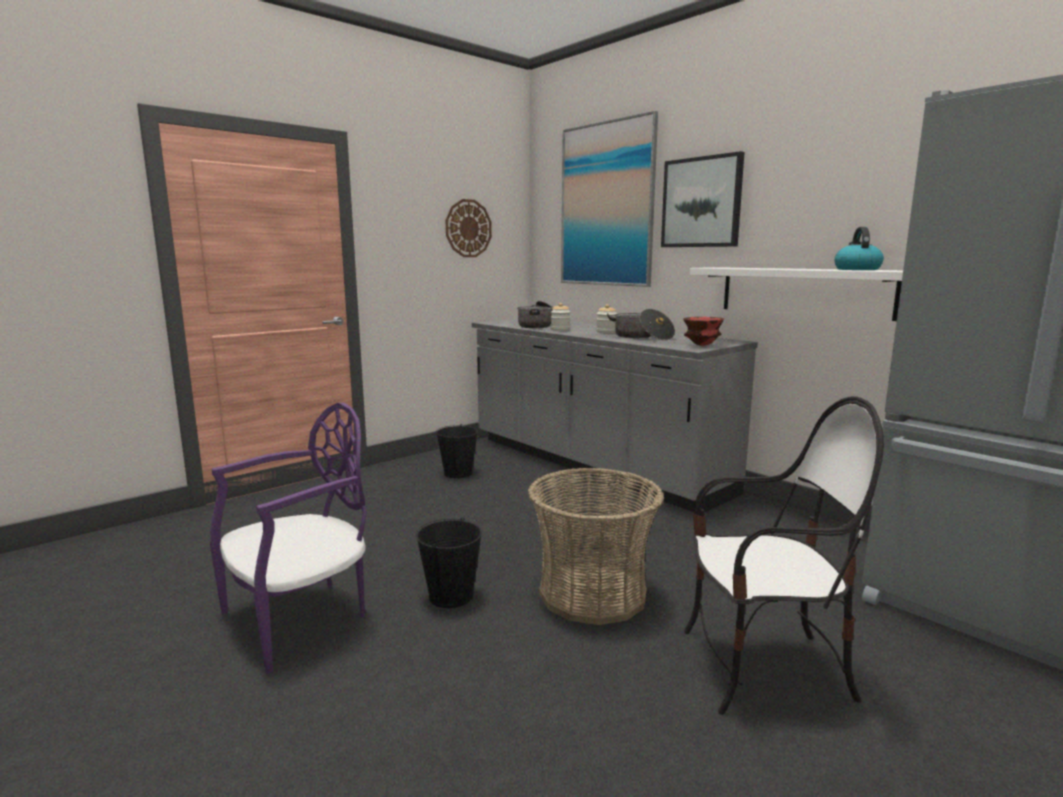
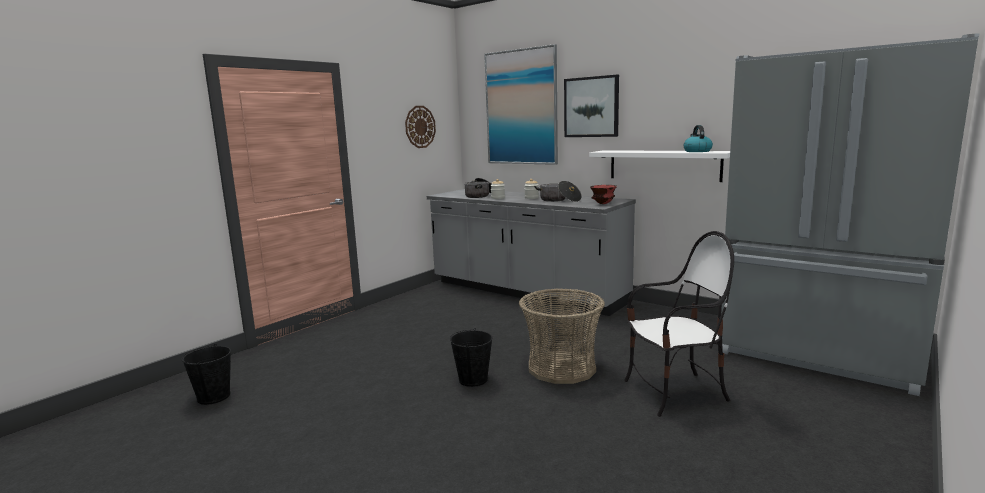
camera: 10 degrees left, 0 degrees up
(300, 618) = (382, 403): purple chair -> none
(458, 473) = (433, 306): black bucket -> black bucket (214, 397)

